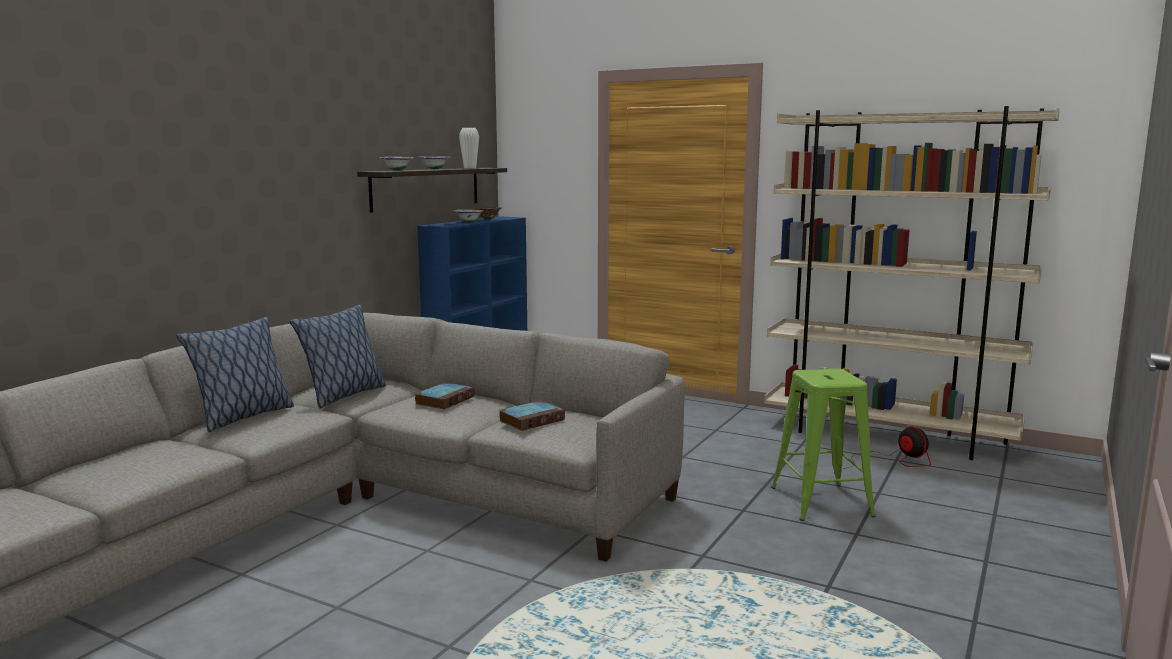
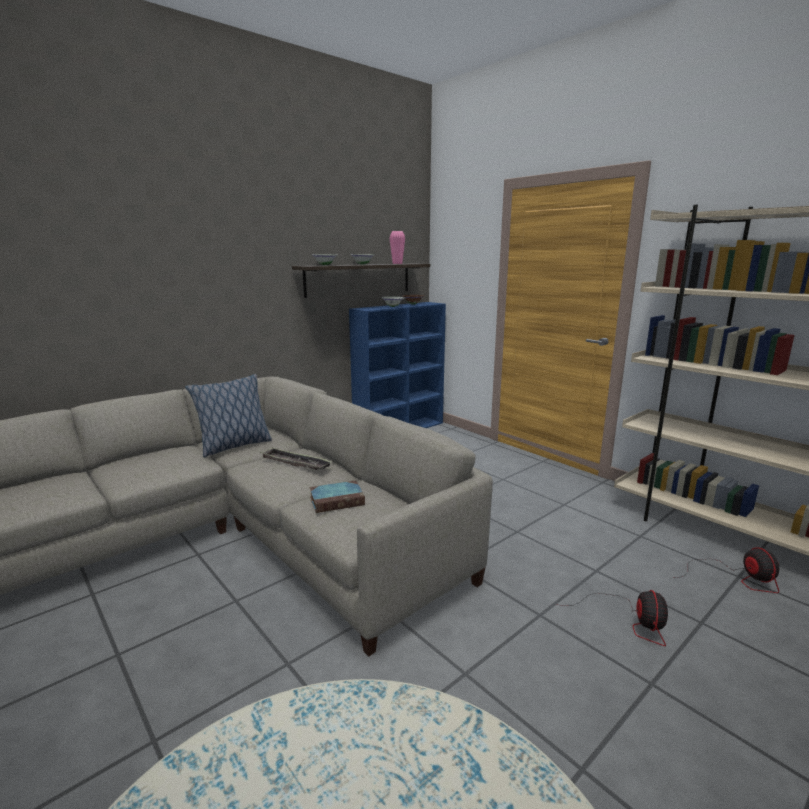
camera: 20 degrees right, 5 degrees up
(243, 417) = (142, 459): pillow -> none
(445, 400) = (295, 463): book -> tray
(470, 168) = (397, 263): white vase -> pink vase
(821, 501) = (629, 621): green stool -> fan

